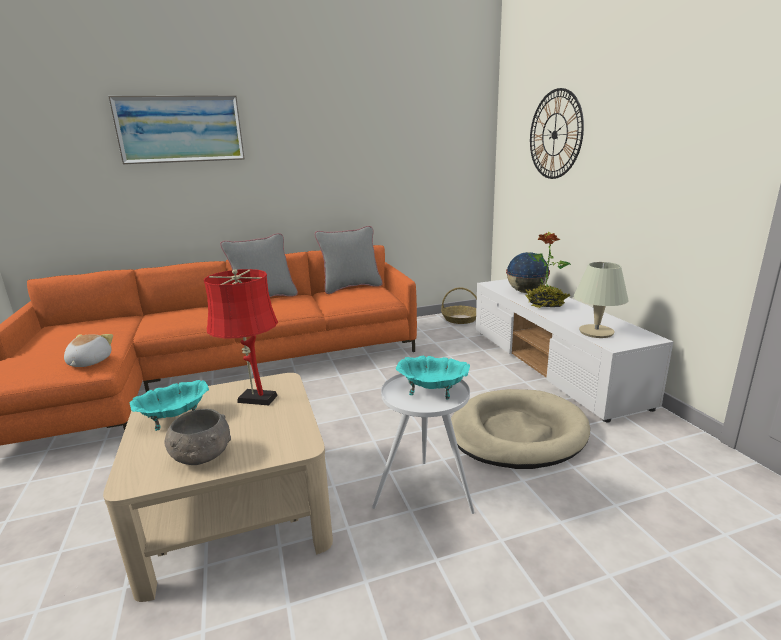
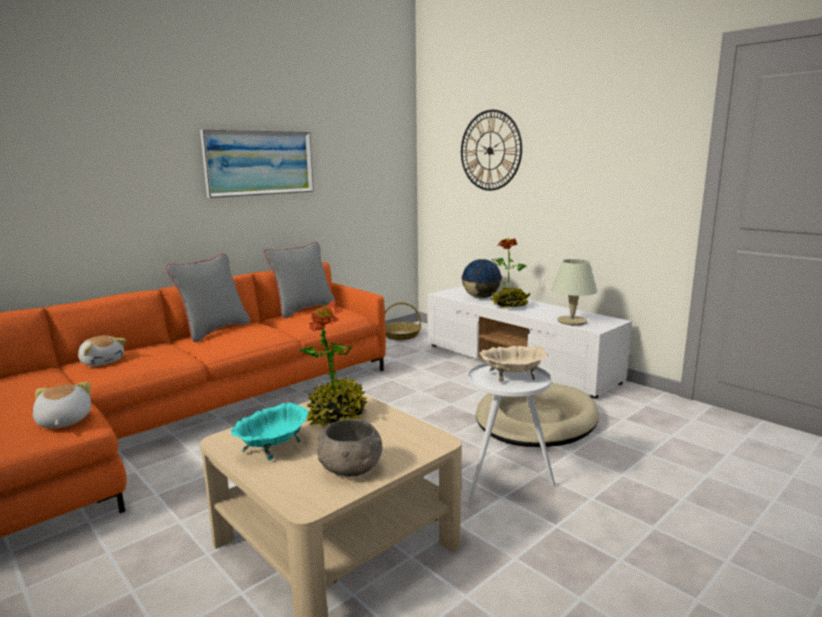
camera: 25 degrees left, 5 degrees down
(165, 316) = (102, 362): none -> plush toy
(180, 129) = (99, 132): picture -> picture (260, 163)
(254, 398) = (336, 416): red table lamp -> potted plant
(432, 390) = (513, 376): turquoise bowl -> beige bowl

